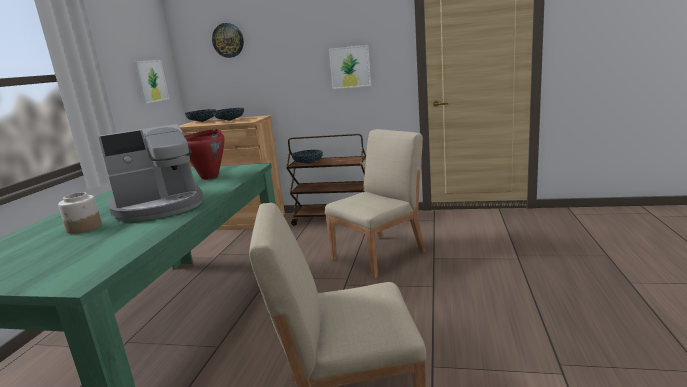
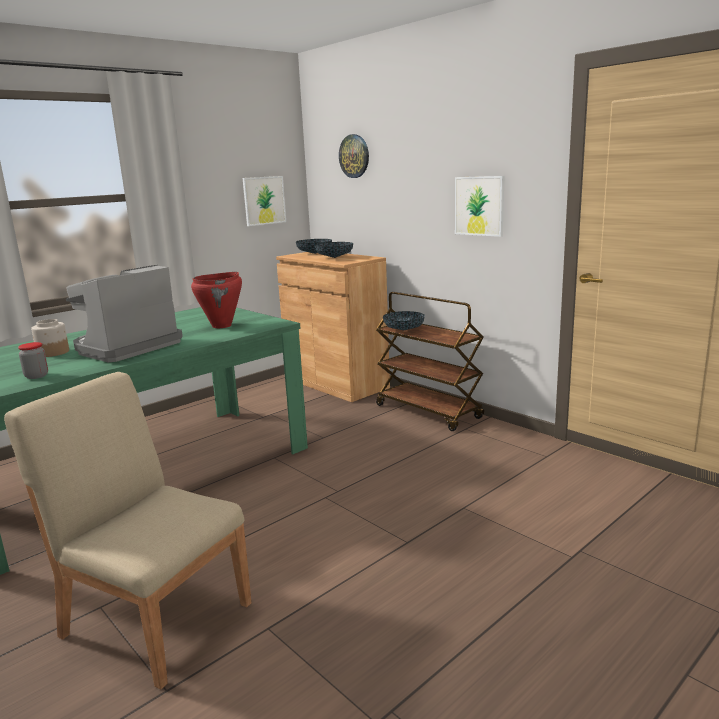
camera: 35 degrees right, 0 degrees up
(123, 243) = (36, 376): none -> jar
(159, 206) = (126, 347): coffee machine -> coffee machine turned 120 degrees clockwise
(379, 255) = (410, 477): beige chair -> none

